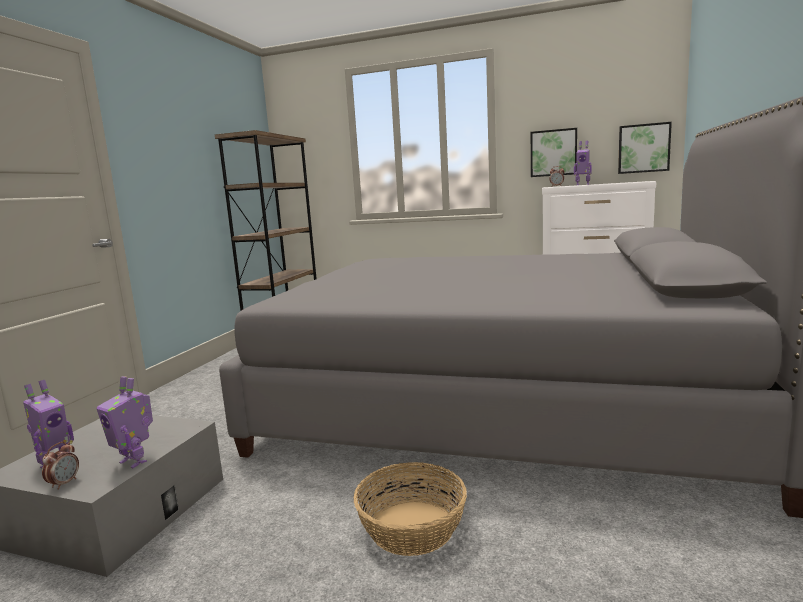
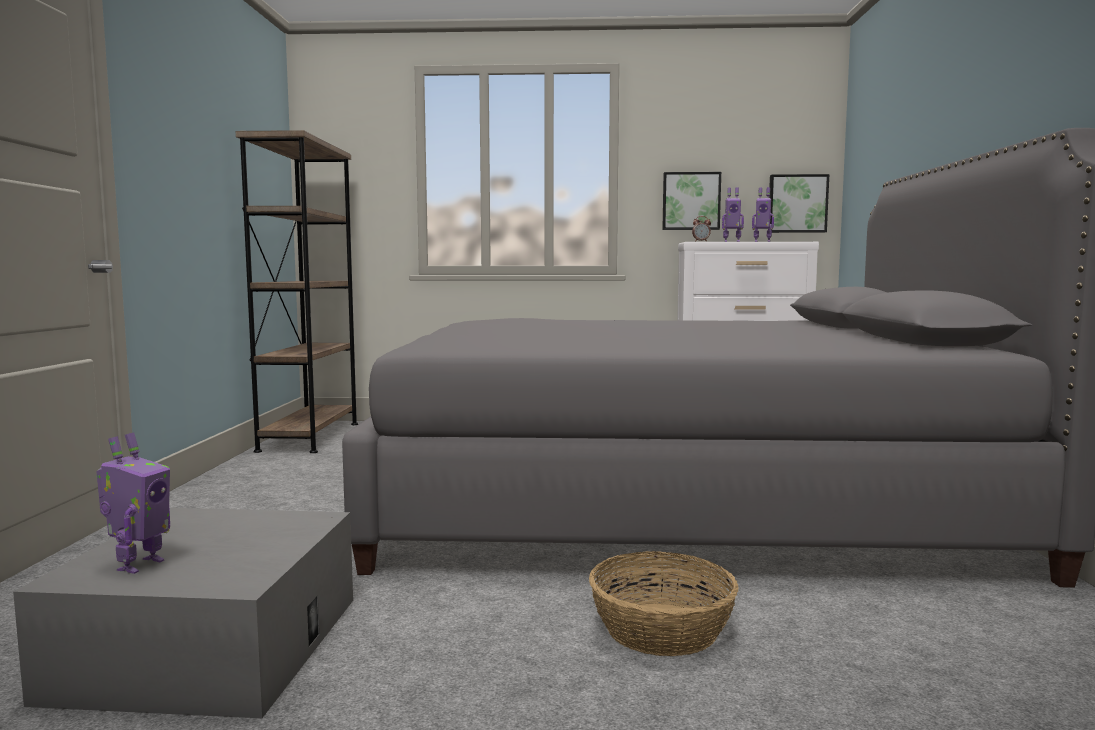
camera: 15 degrees left, 5 degrees down
(64, 483) = (183, 584): alarm clock -> none
(135, 461) = (272, 555): toy robot -> toy robot (762, 241)

